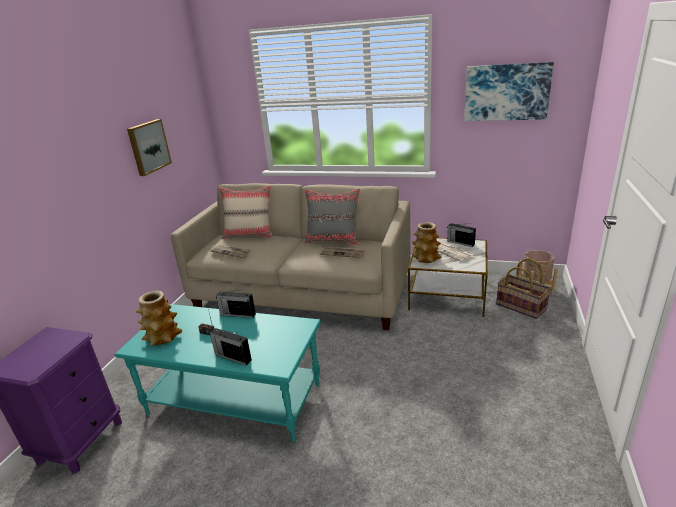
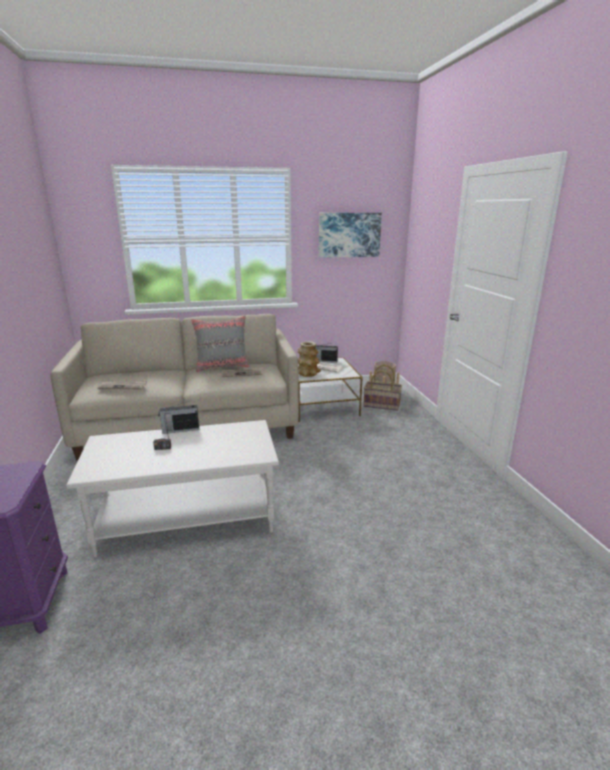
camera: 30 degrees left, 5 degrees down
(148, 147) = (22, 273): picture -> none
(163, 337) = (114, 460): vase -> none
(232, 357) = (209, 458): radio -> none
(236, 398) = (188, 518): turquoise coffee table -> white coffee table
(250, 234) = (128, 372): beige pillow -> none

